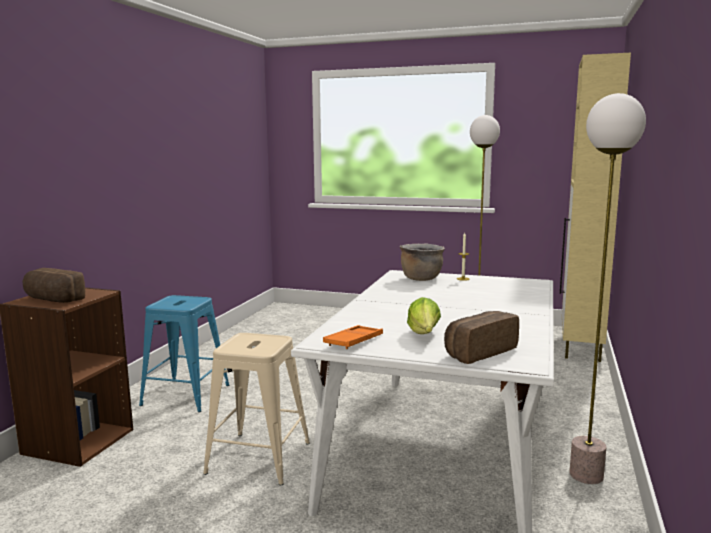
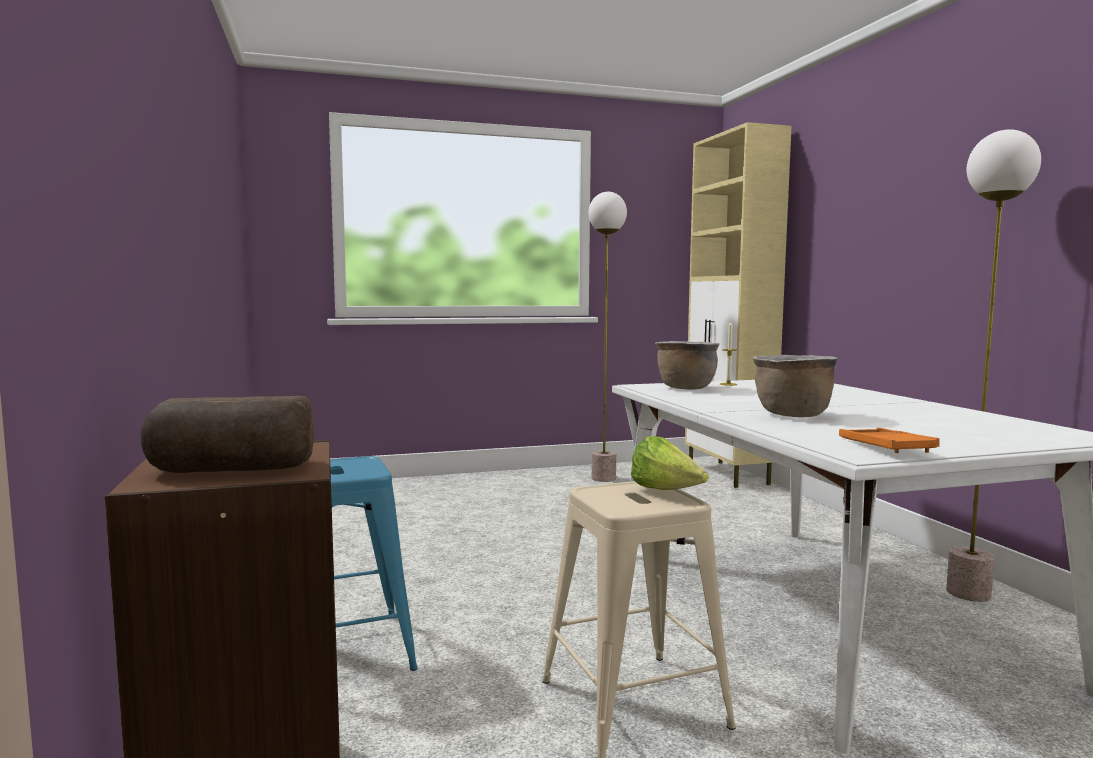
camera: 35 degrees left, 5 degrees down
(397, 310) = (791, 415): none -> brown cooking pot
(424, 335) = (916, 430): lettuce -> lettuce (666, 491)
(478, 352) = (1021, 435): bread -> none

